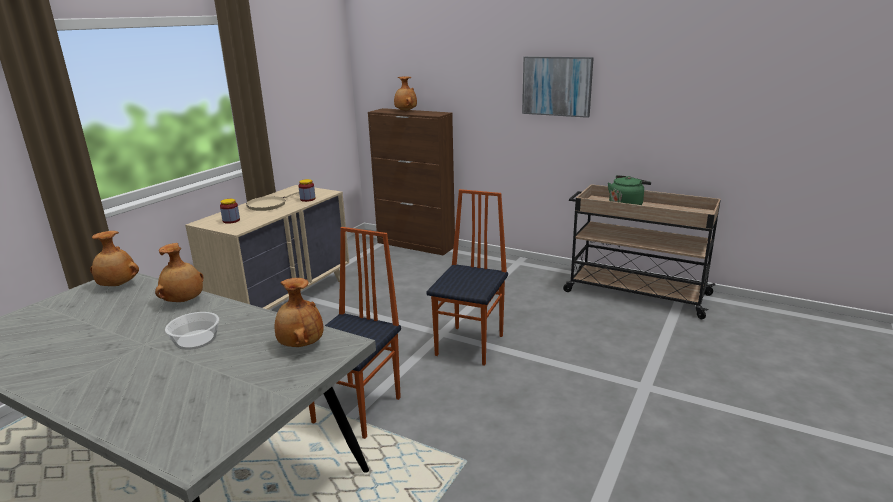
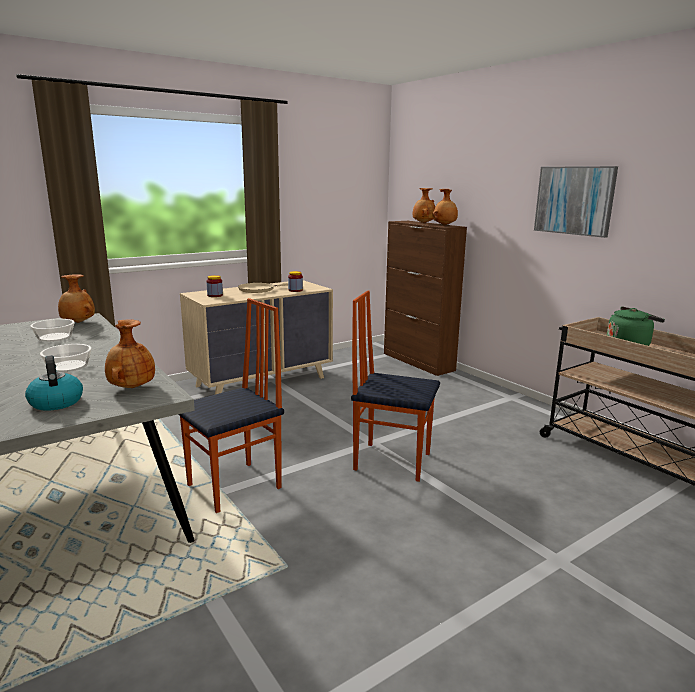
camera: 25 degrees right, 5 degrees down
(120, 310) = (54, 337): none -> bowl
(184, 301) = (102, 340): brown vase -> brown vase (445, 225)
(247, 380) = (56, 402): none -> kettle
(471, 345) = (392, 461): chair -> chair turned 120 degrees counterclockwise

